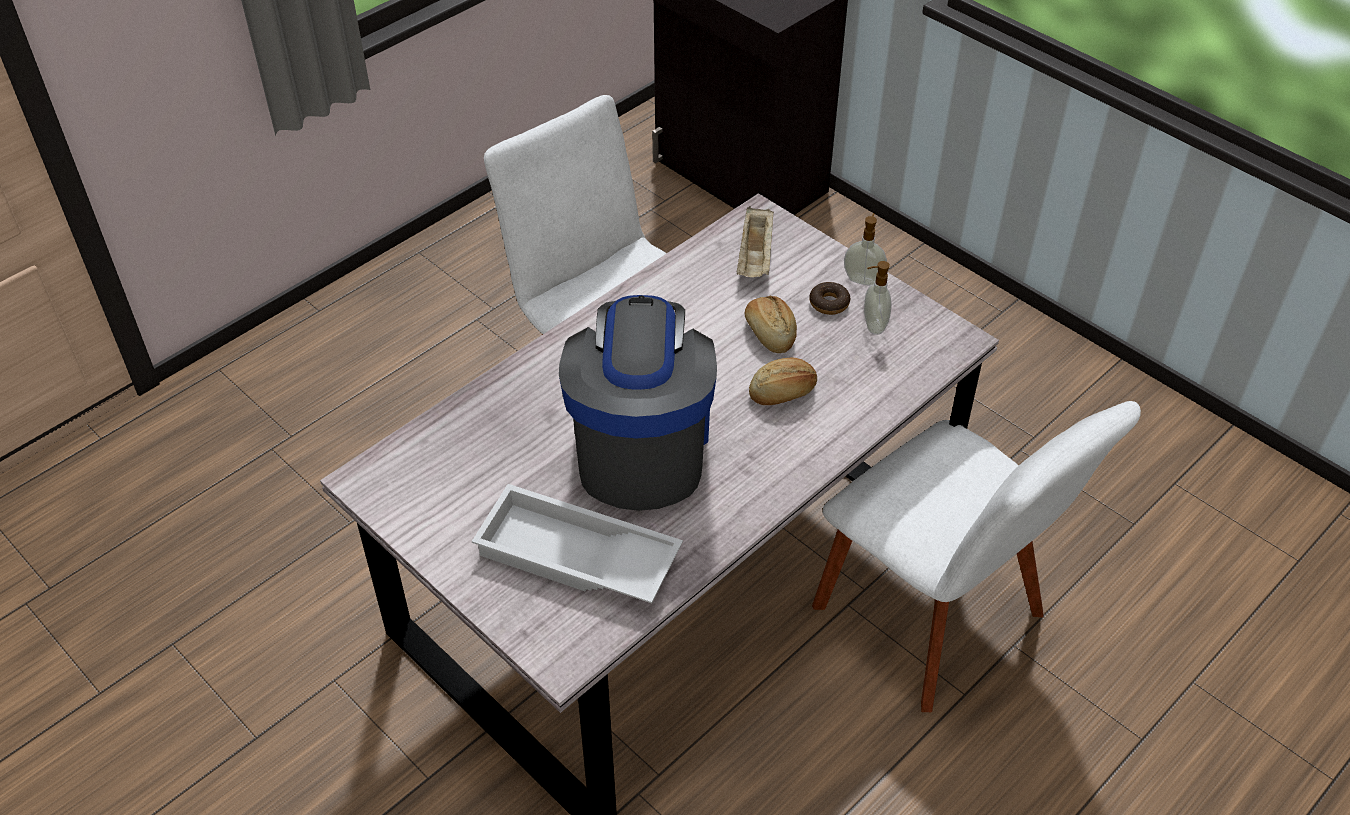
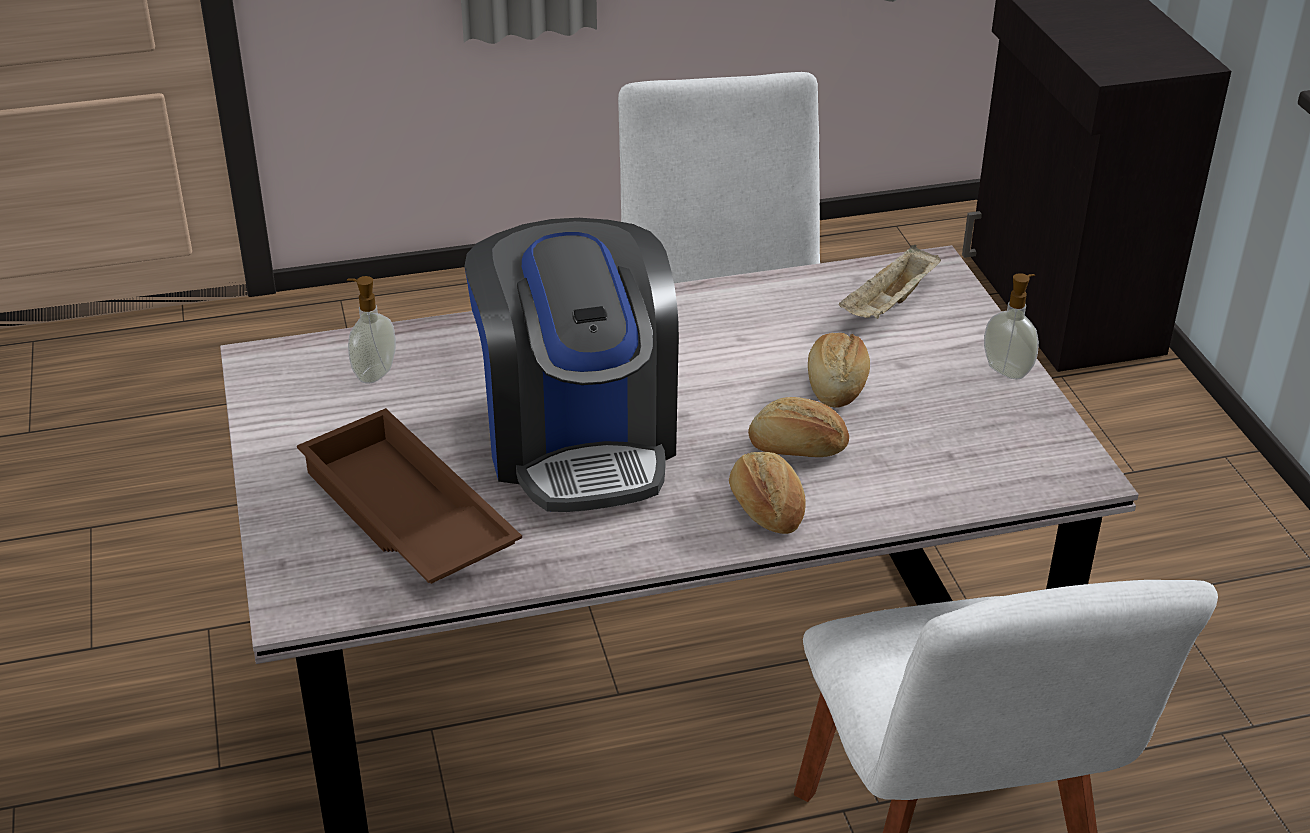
camera: 30 degrees right, 10 degrees down
(575, 558) = (403, 516): white tray -> brown tray
(641, 446) = (578, 439): coffee machine -> coffee machine turned 135 degrees clockwise
(798, 447) = (765, 508): none -> bread
(829, 303) = (940, 379): donut -> none
(873, 325) = (977, 420): soap dispenser -> soap dispenser (373, 373)

